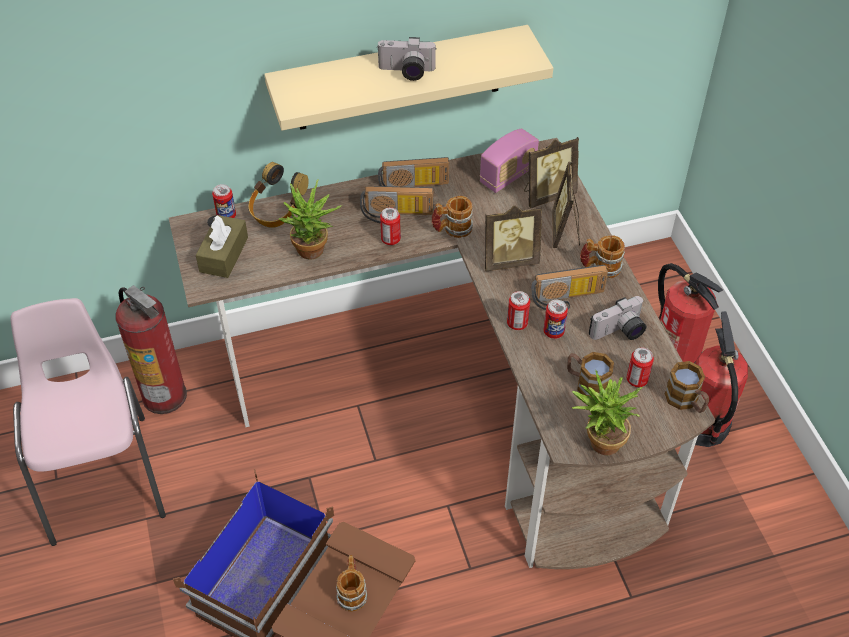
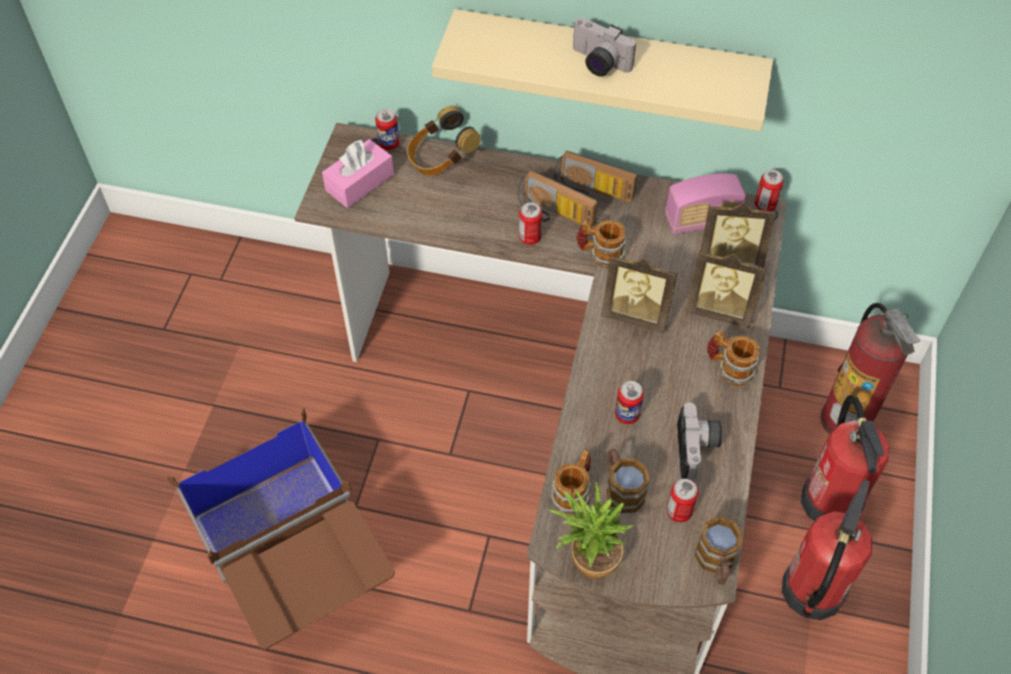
camera: 30 degrees right, 5 degrees up
(102, 477) = (202, 347): pink chair -> none
(165, 395) = (301, 295): fire extinguisher -> fire extinguisher (846, 420)
(224, 254) = (359, 182): brown tissue box -> pink tissue box
(314, 253) = (445, 219): potted plant -> none
(352, 591) = (317, 574): mug -> mug (573, 492)
(517, 323) = (595, 387): can -> can (765, 205)
(565, 231) = (720, 310): picture frame -> picture frame turned 105 degrees counterclockwise
(567, 299) = (667, 387): radio -> none
(619, 332) = (698, 450): camera -> camera turned 90 degrees counterclockwise

